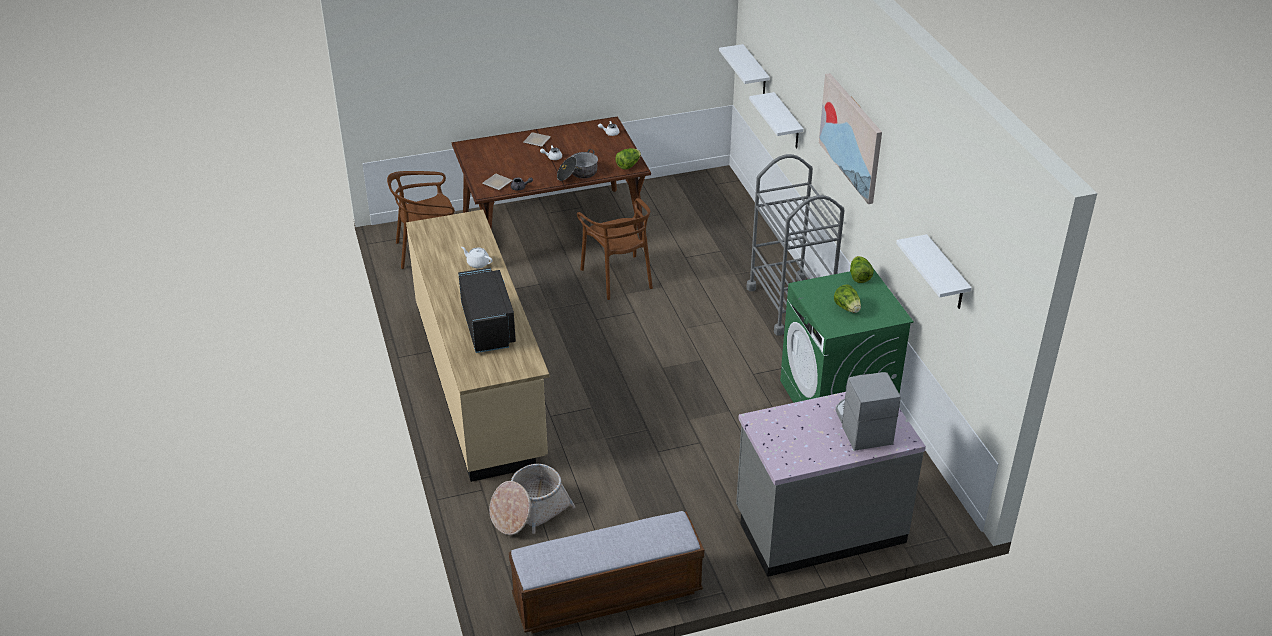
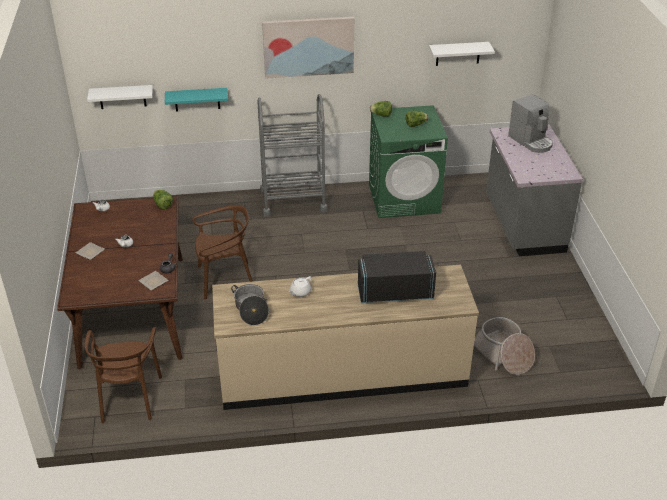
camera: 80 degrees left, 0 degrees up
(577, 174) = (162, 233): cooking pot -> cooking pot (251, 310)
(607, 595) = (587, 323): bench -> none
(787, 122) = (197, 99): white shelf -> turquoise shelf
(862, 426) = (531, 141): coffee machine -> coffee machine turned 120 degrees counterclockwise

